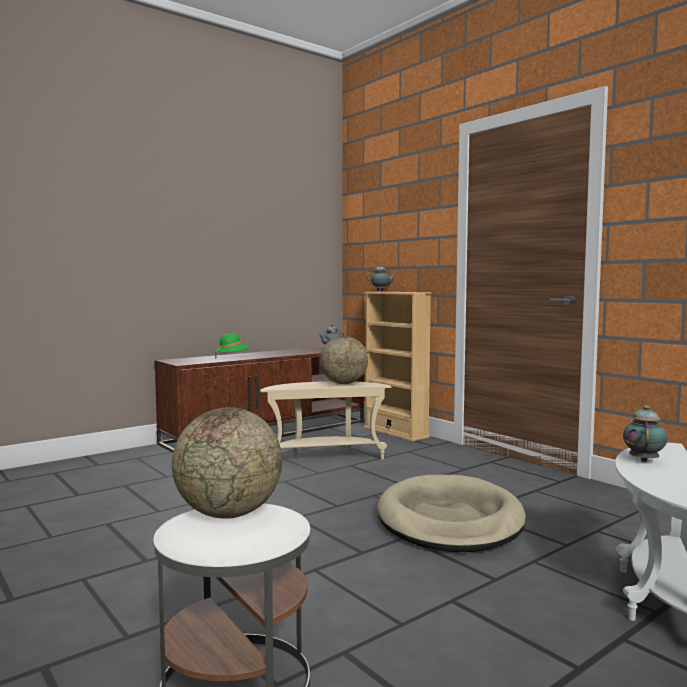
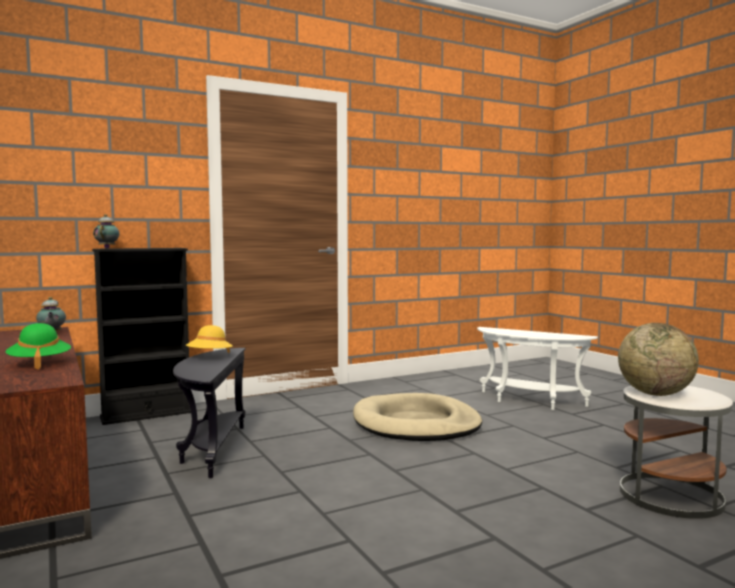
camera: 80 degrees left, 0 degrees up
(324, 458) = (211, 450): beige side table -> black side table
(344, 383) = (209, 357): globe -> yellow hat
(395, 432) = (146, 414): beige bookcase -> black bookcase
(644, 460) = (516, 333): teapot -> none

